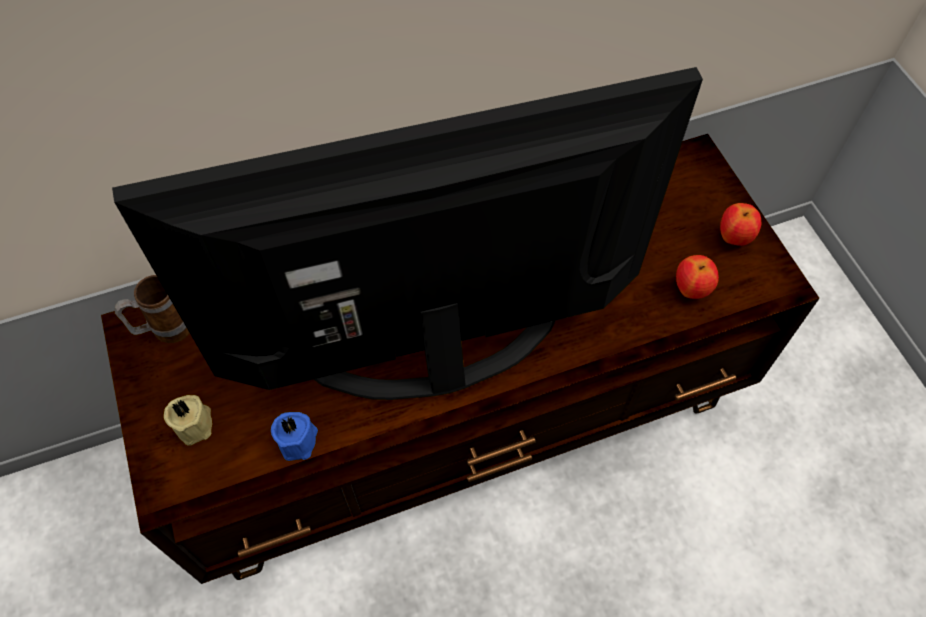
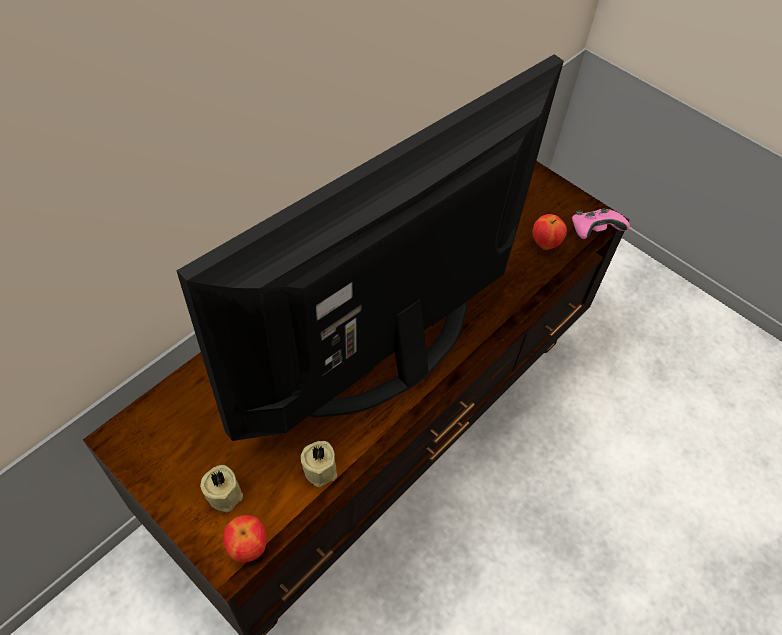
camera: 30 degrees left, 5 degrees down
(165, 329) = (151, 428): mug -> none
(299, 441) = (321, 468): blue candle -> beige candle
(733, 238) = (552, 199): apple -> apple (248, 547)
(762, 297) = (593, 232): none -> pink game controller

